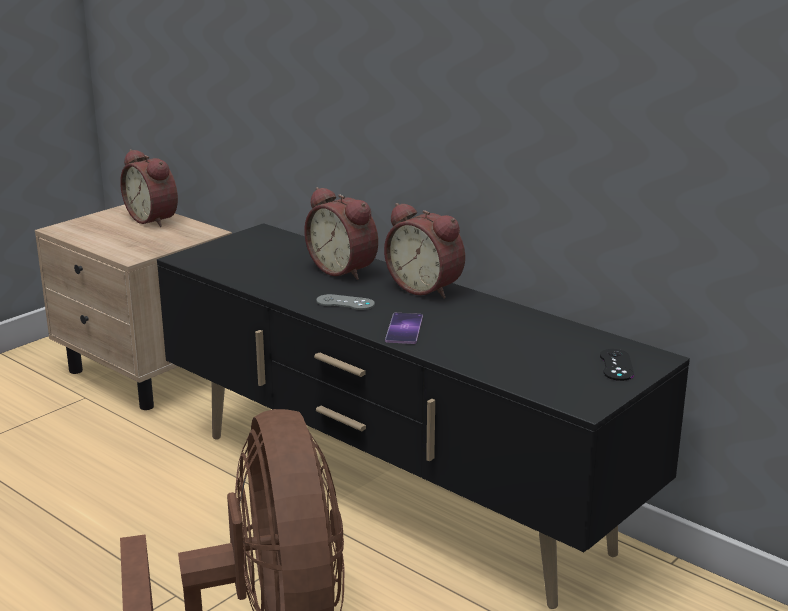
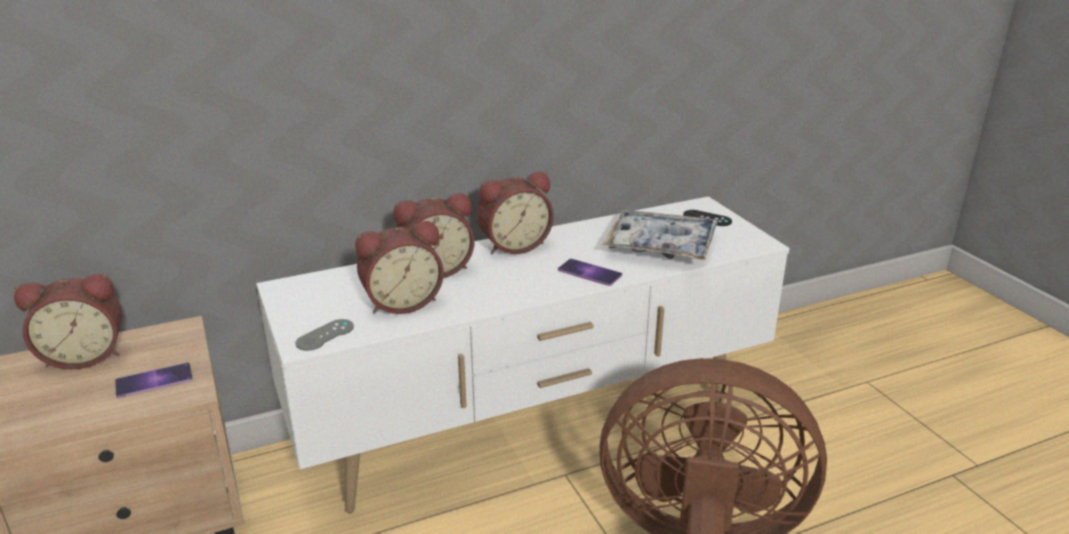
camera: 65 degrees left, 5 degrees up
(138, 244) = (154, 380): none -> phone
(275, 271) = (401, 302): none -> alarm clock
(345, 303) = (512, 285): grey game controller -> grey game controller (325, 335)
(396, 494) = (535, 426): black tv stand -> white tv stand
(507, 351) = (661, 245): none -> tray

